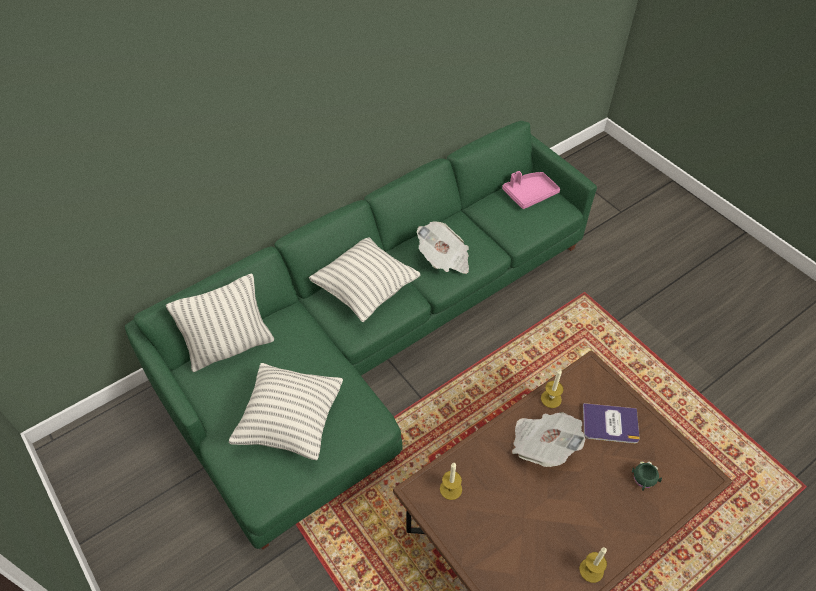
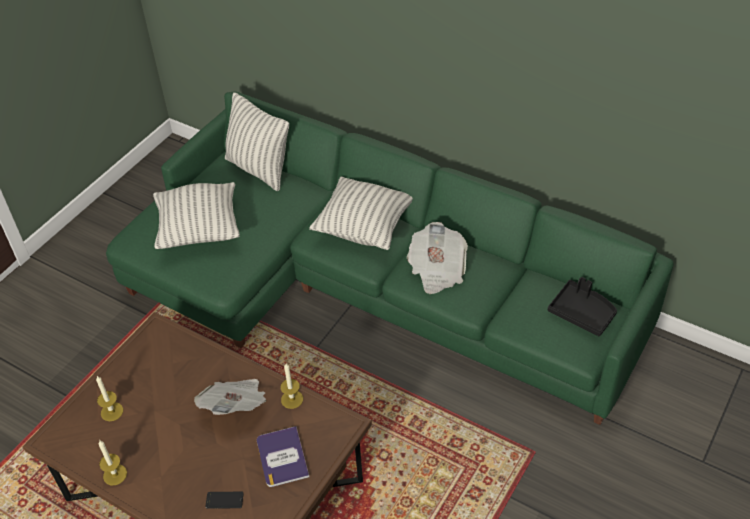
camera: 70 degrees right, 5 degrees down
(450, 489) = (166, 350): candle -> candle (112, 411)
(529, 194) = (582, 313): pink tray -> black tray
(643, 480) = (224, 500): green mug -> phone

